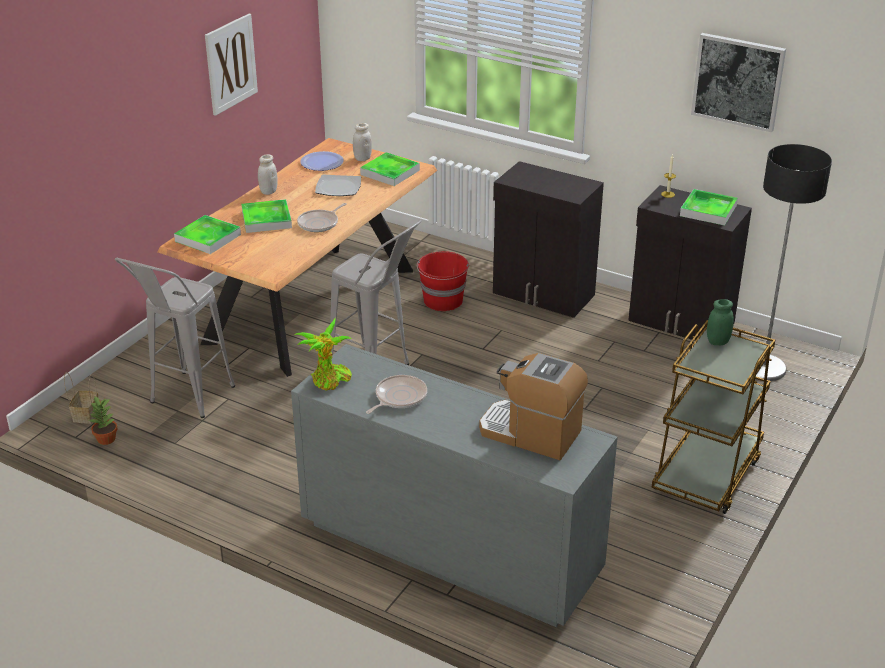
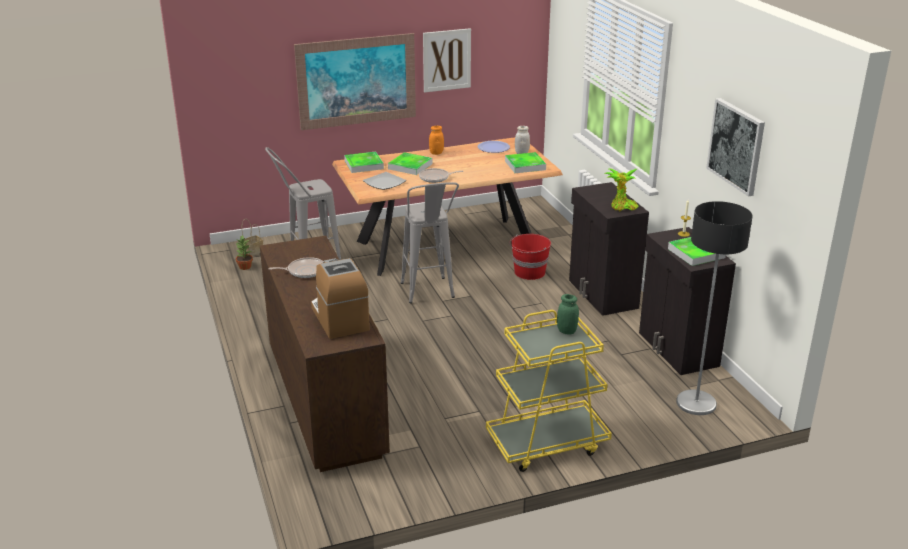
camera: 40 degrees right, 5 degrees down
(145, 126) = (356, 81): none -> picture
(268, 191) = (436, 153): white jar -> orange jar
(329, 381) = (284, 249): potted plant -> potted plant (622, 207)
(338, 187) = (479, 163): plate -> plate (384, 183)
(448, 549) = (326, 401): grey dresser -> brown dresser
(706, 474) = (546, 443): brown cart -> yellow cart

